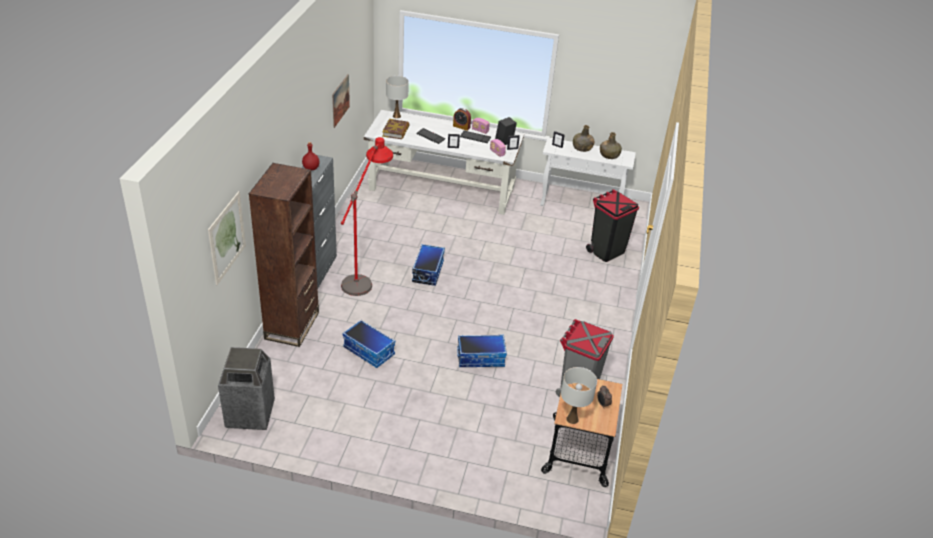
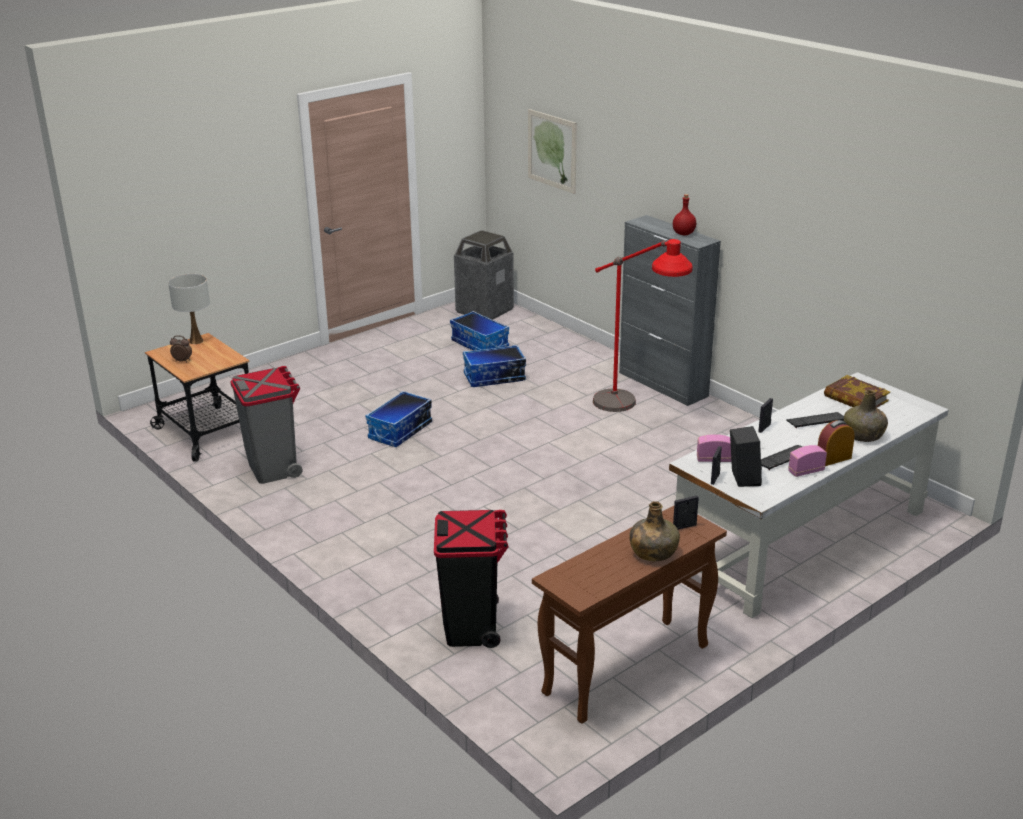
camera: 130 degrees right, 10 degrees down
(292, 325) = (583, 352): brown bookcase -> none
(340, 100) = (837, 264): picture -> none
(396, 116) = (913, 414): white table lamp -> none
(427, 271) = (592, 452): storage box -> storage box (480, 344)
(581, 205) = (626, 670): white console table -> brown console table
(609, 155) = (598, 571): green bottle -> green bottle (863, 435)

